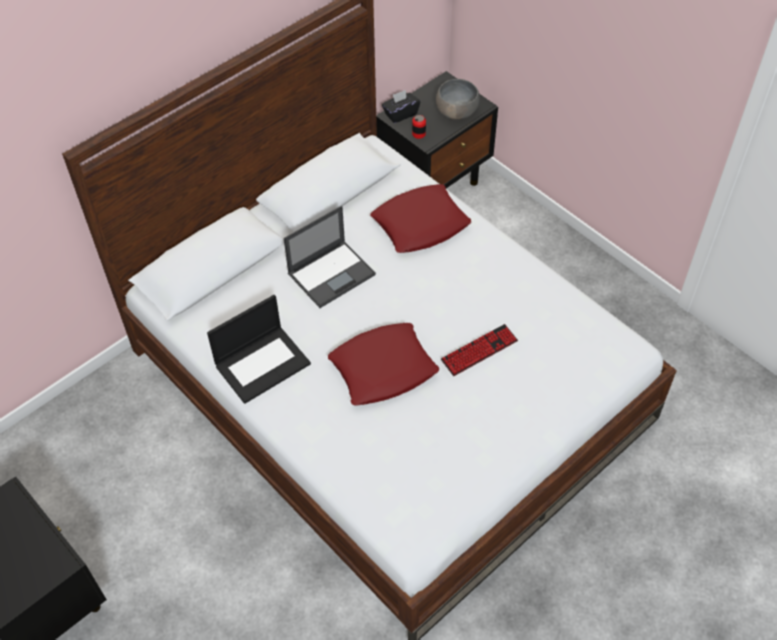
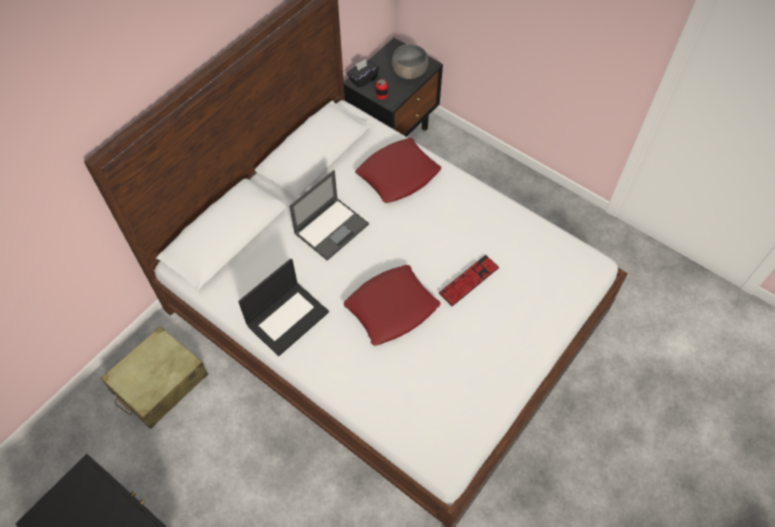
camera: 10 degrees left, 5 degrees up
(112, 428) = (159, 383): none -> beige suitcase

